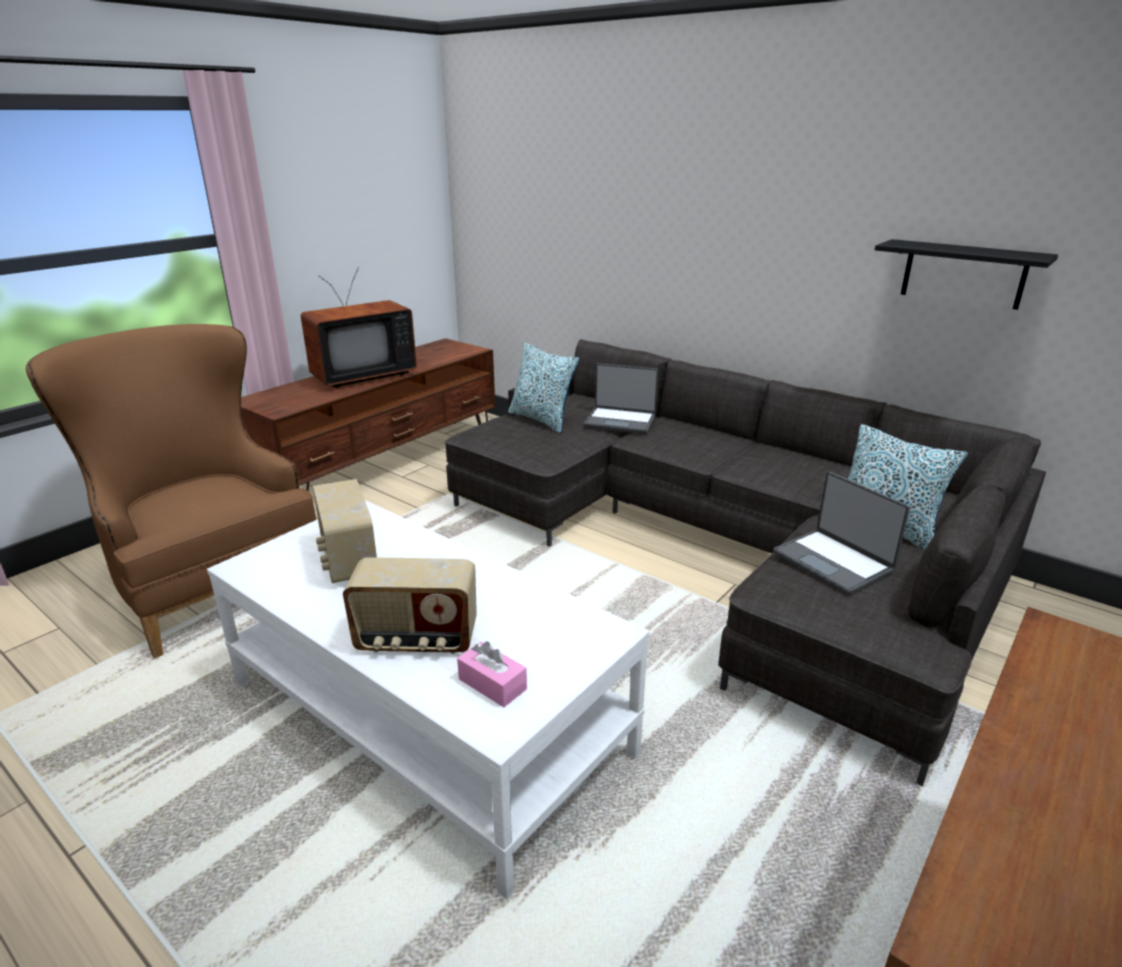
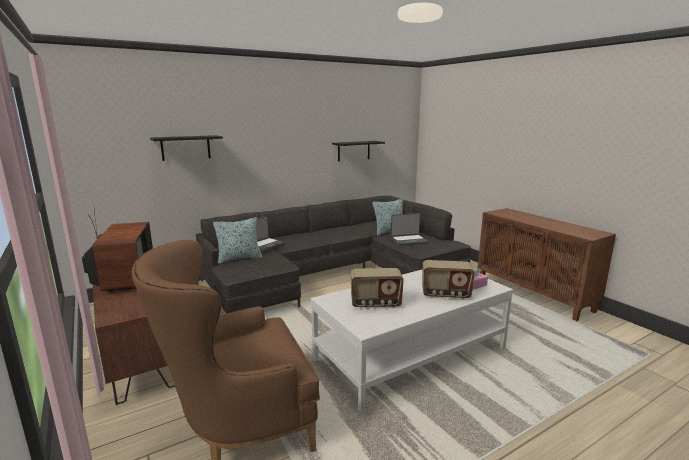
camera: 70 degrees left, 10 degrees down
(416, 640) = (445, 295): radio -> radio turned 75 degrees clockwise
(585, 207) = (185, 147): none -> black shelf

